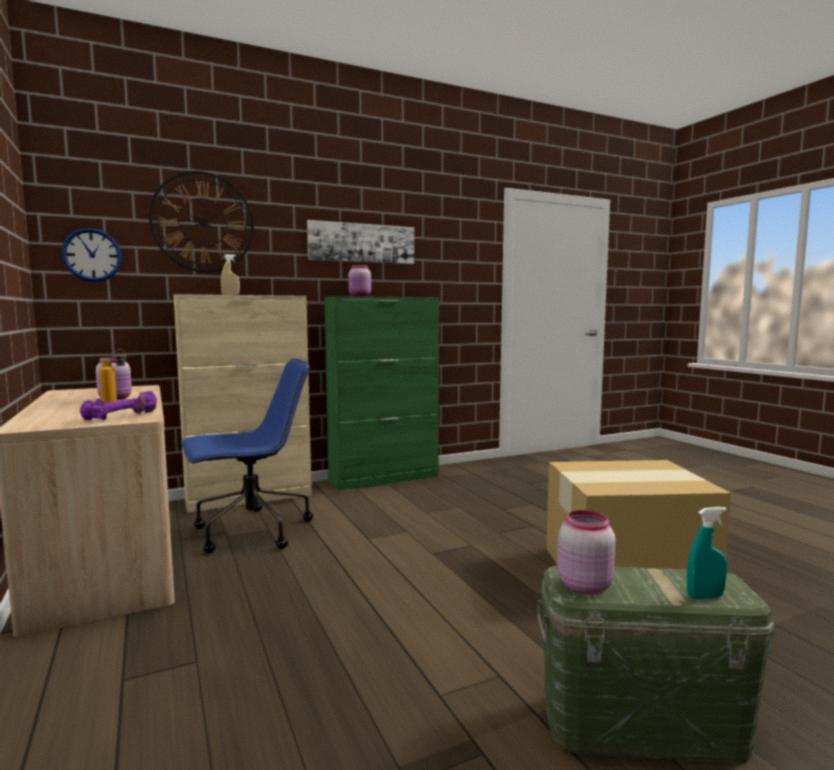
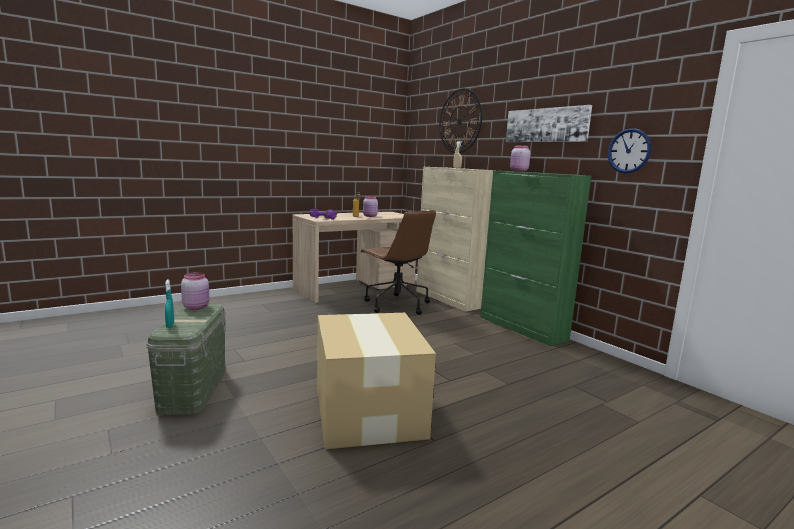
camera: 80 degrees right, 5 degrees up
(92, 255) = (420, 145): wall clock -> wall clock (629, 151)
(250, 531) = (396, 305): blue office chair -> brown office chair

